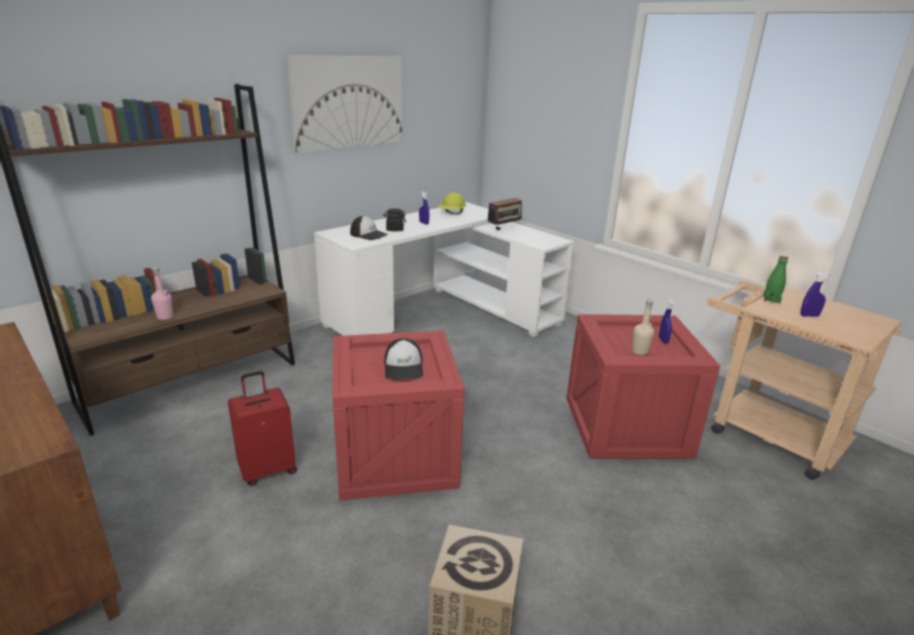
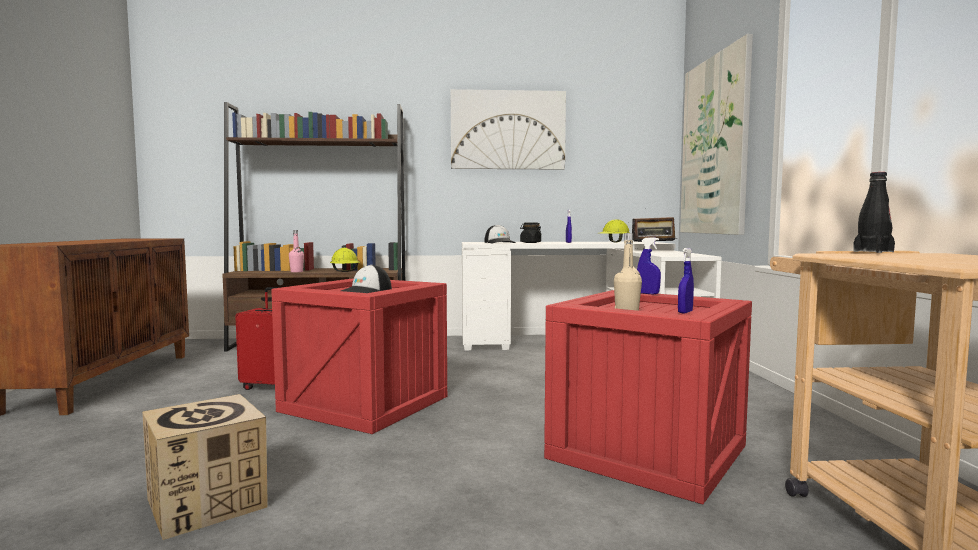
camera: 40 degrees right, 20 degrees down
(223, 302) = (345, 271): none -> yellow hard hat
(538, 128) = (714, 146): none -> picture
(771, 299) = (873, 251): green bottle -> black bottle
(809, 316) = (913, 258): blue spray bottle -> blue spray bottle (648, 293)

